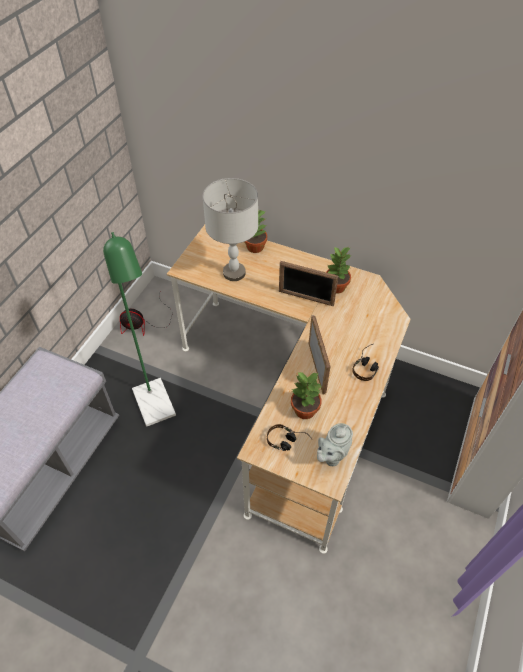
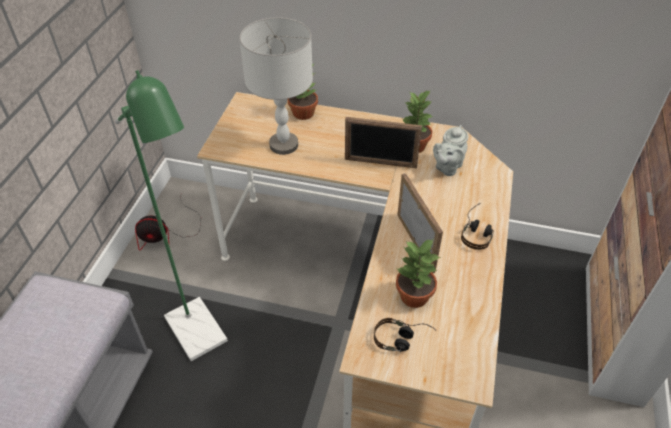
camera: 10 degrees left, 5 degrees down
(332, 455) = (464, 348): grey teapot -> grey teapot (447, 167)

